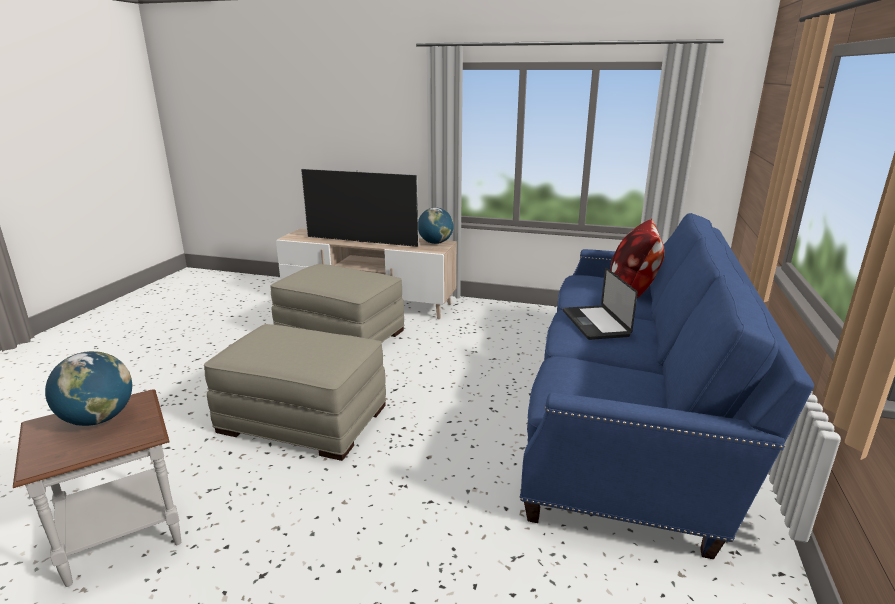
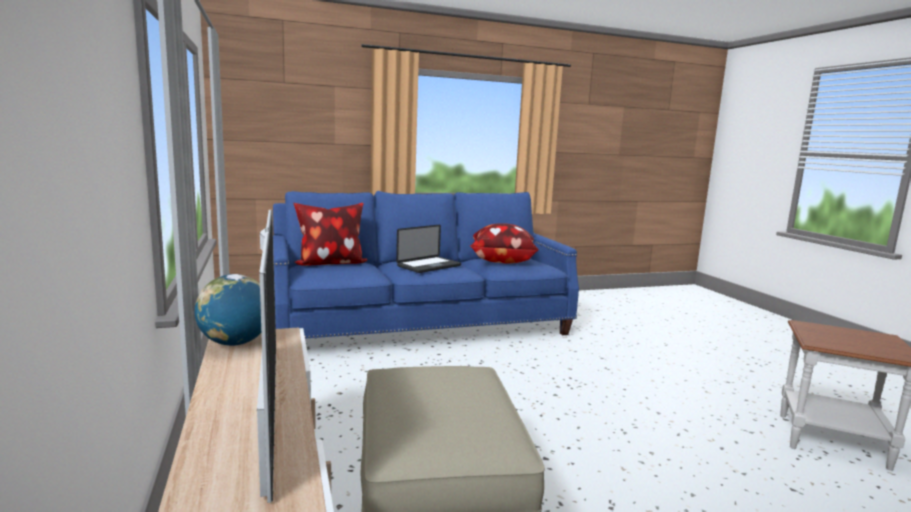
camera: 125 degrees left, 10 degrees down
(98, 419) = (850, 343): globe -> none
(304, 418) = (627, 435): beige ottoman -> none
(610, 378) = (501, 261): none -> pillow

